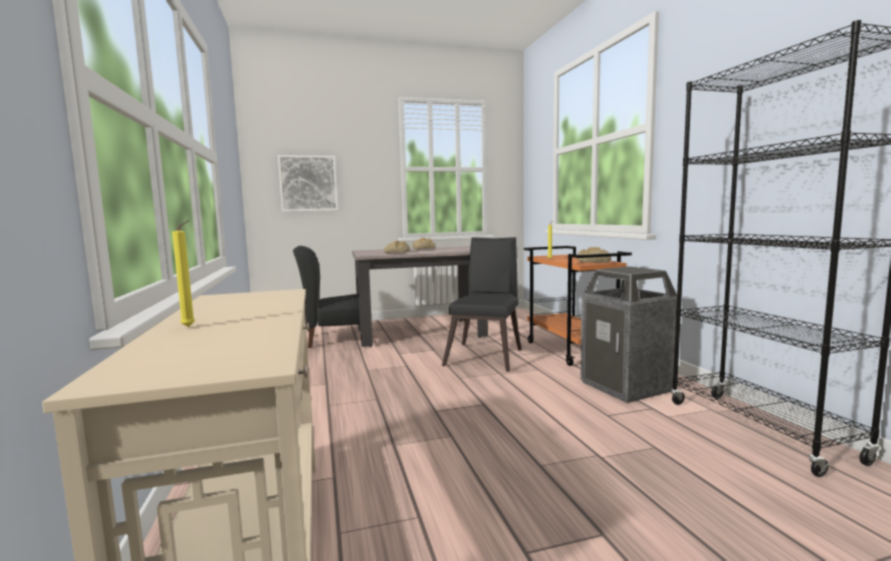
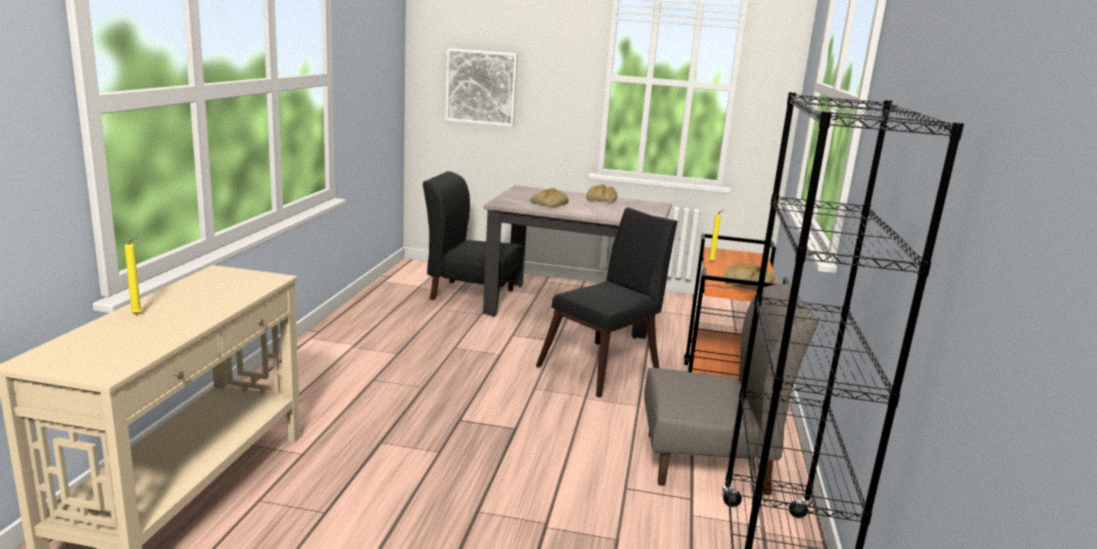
camera: 25 degrees right, 10 degrees up
(627, 387) = (707, 463): trash can -> grey chair

